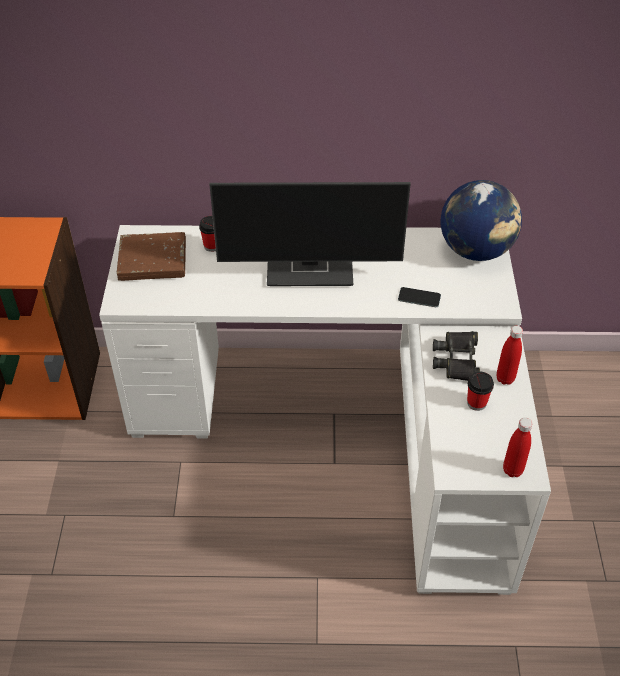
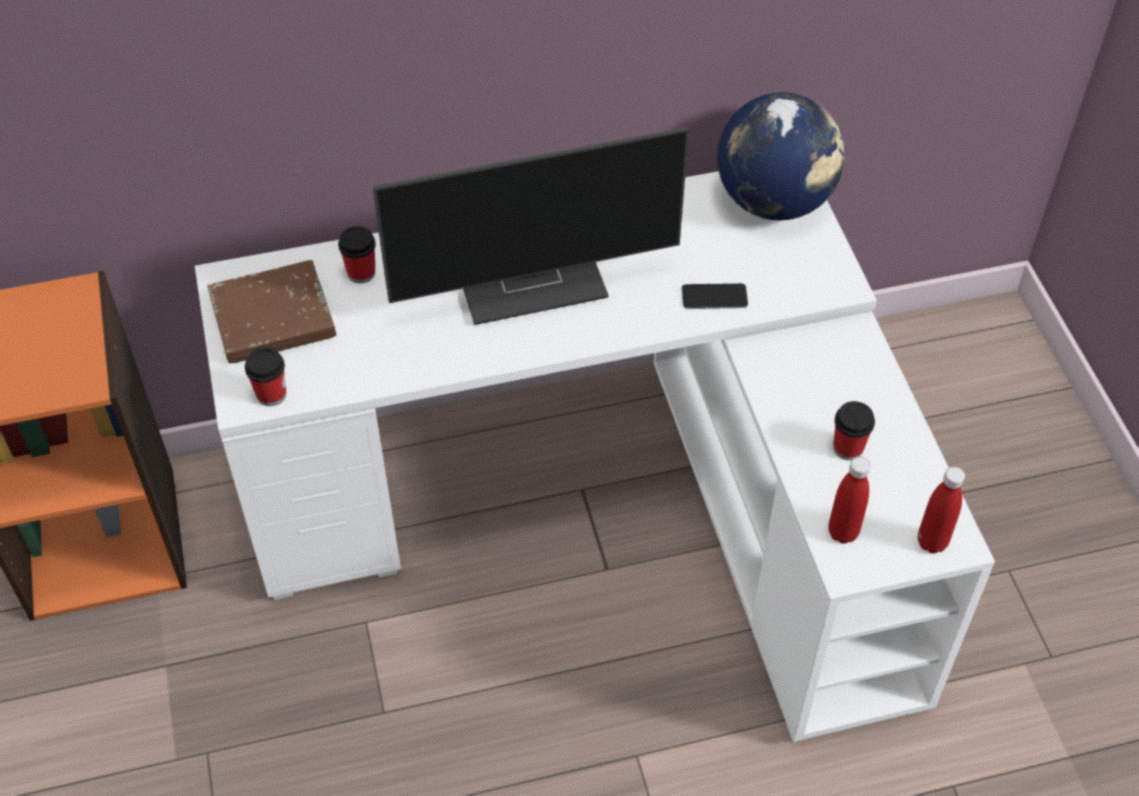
camera: 15 degrees left, 5 degrees up
(136, 301) = (271, 394): none -> cup
(457, 360) = (798, 385): black binoculars -> none
(505, 378) = (877, 400): red bottle -> red bottle (843, 532)

